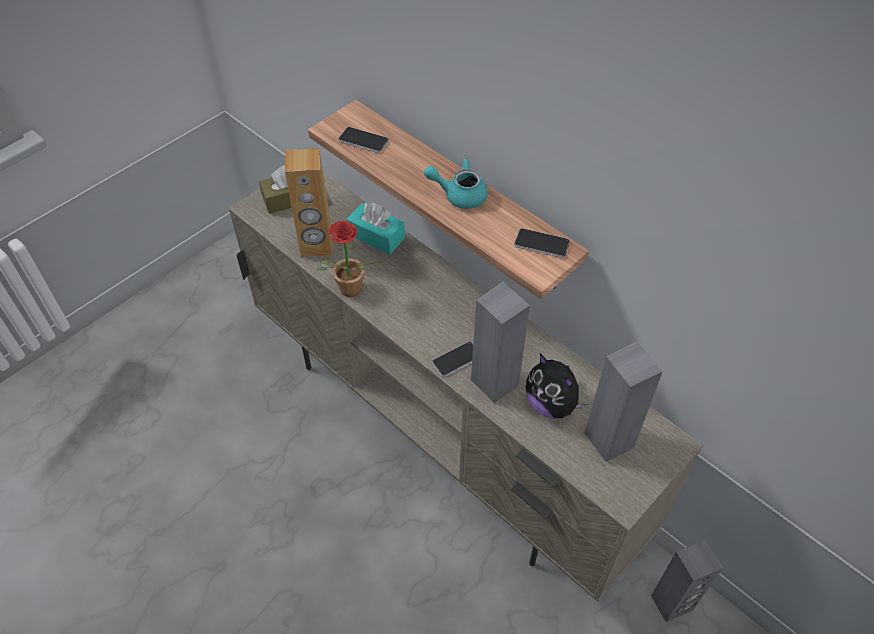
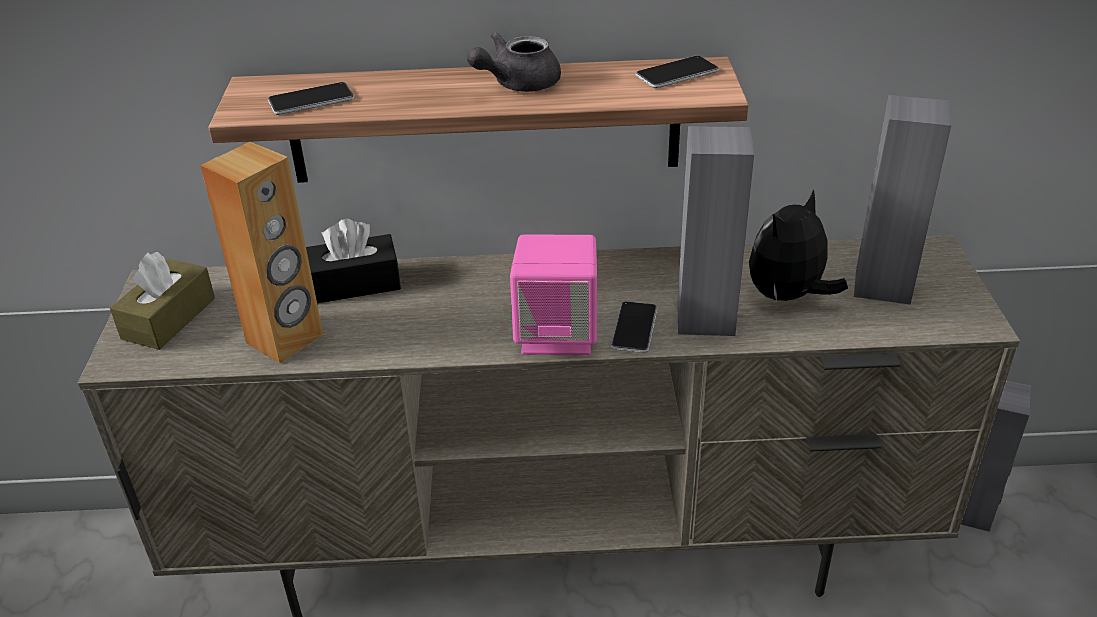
camera: 45 degrees left, 15 degrees down
(348, 292) = (403, 355): potted plant -> none
(376, 236) = (355, 284): turquoise tissue box -> black tissue box
(420, 335) = (557, 335): none -> pink speaker
(459, 195) = (517, 84): turquoise teapot -> grey teapot
(551, 404) = (788, 296): plush toy -> plush toy turned 135 degrees clockwise

